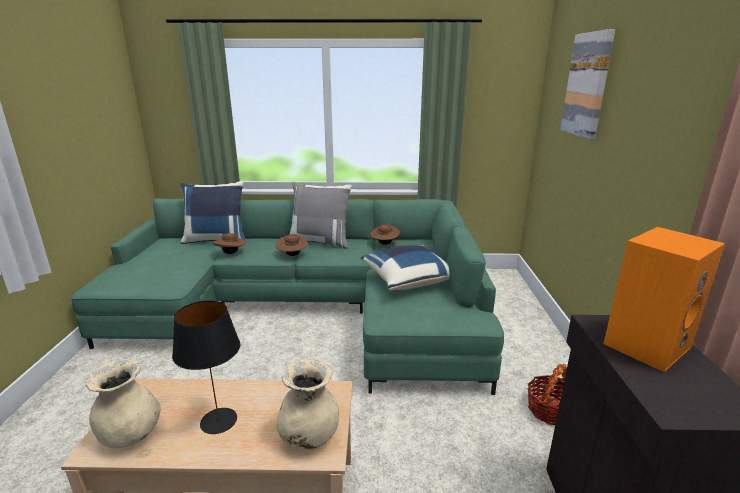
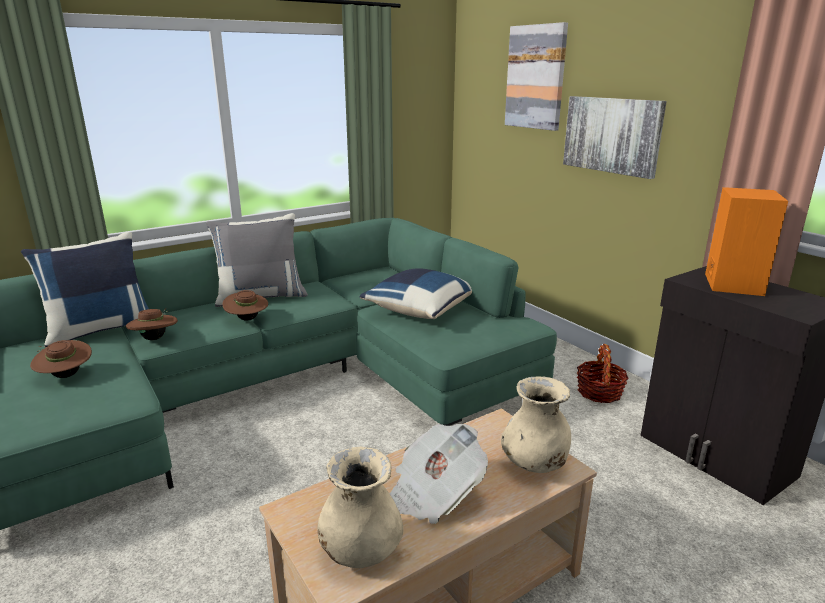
camera: 35 degrees left, 0 degrees up
(218, 421) = (433, 493): black table lamp -> newspaper
(384, 243) = (342, 281): brown hat -> brown hat (66, 375)
(630, 150) = (612, 135): none -> picture

